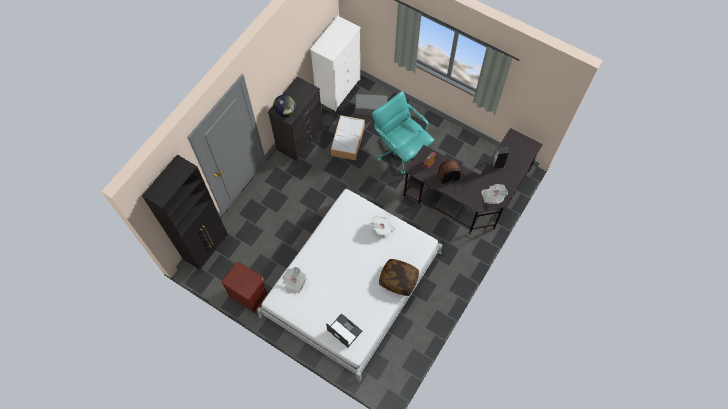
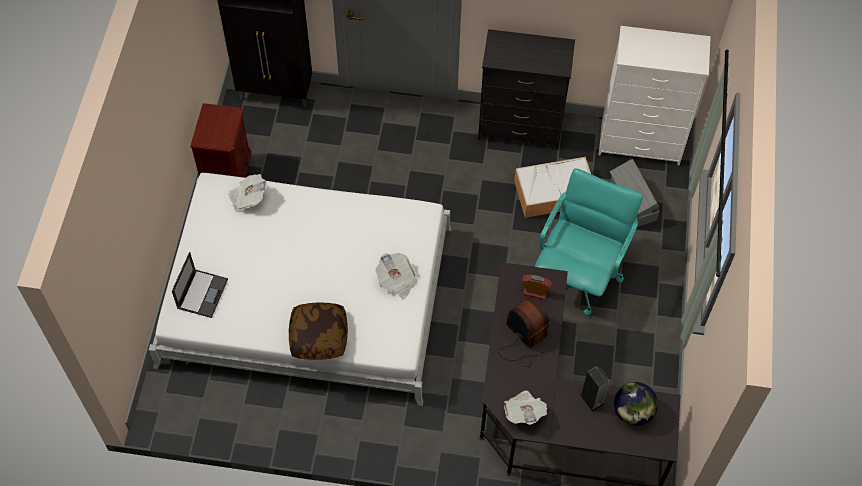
camera: 65 degrees right, 5 degrees down
(285, 112) = (501, 51): globe -> globe (632, 412)

